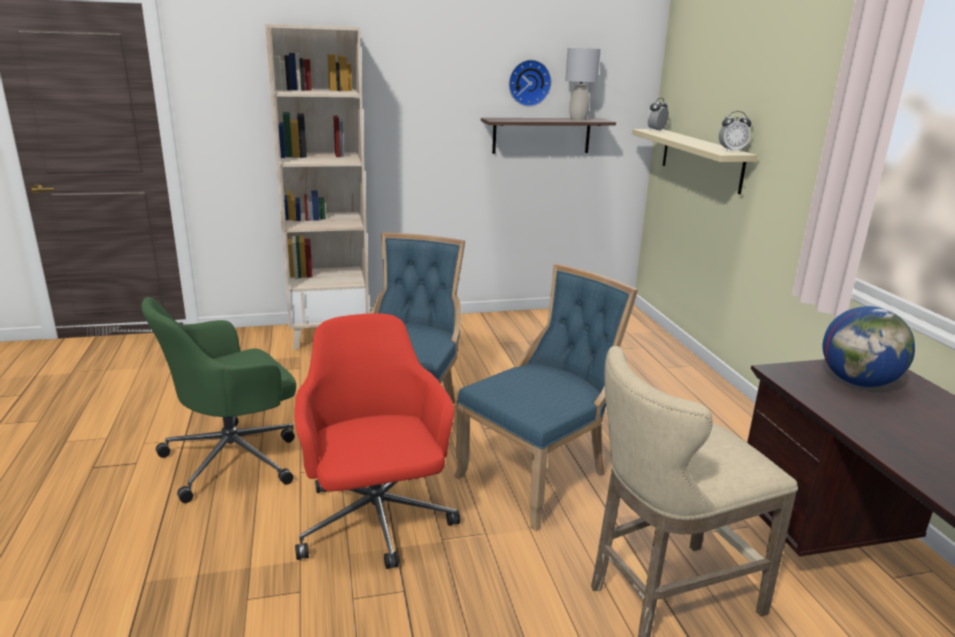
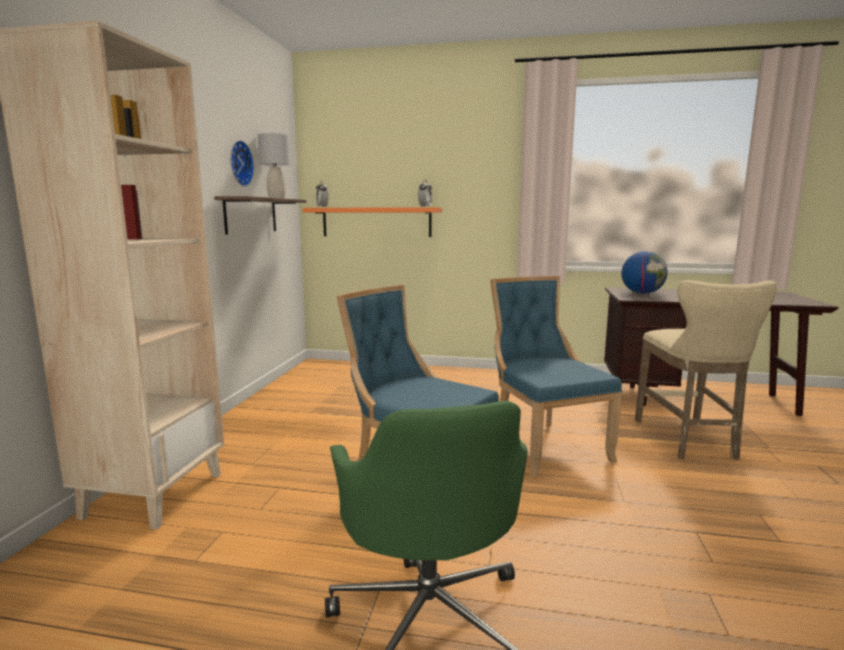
camera: 65 degrees left, 10 degrees down
(375, 522) = (597, 530): red office chair -> none
(701, 159) = (376, 222): beige shelf -> orange shelf

